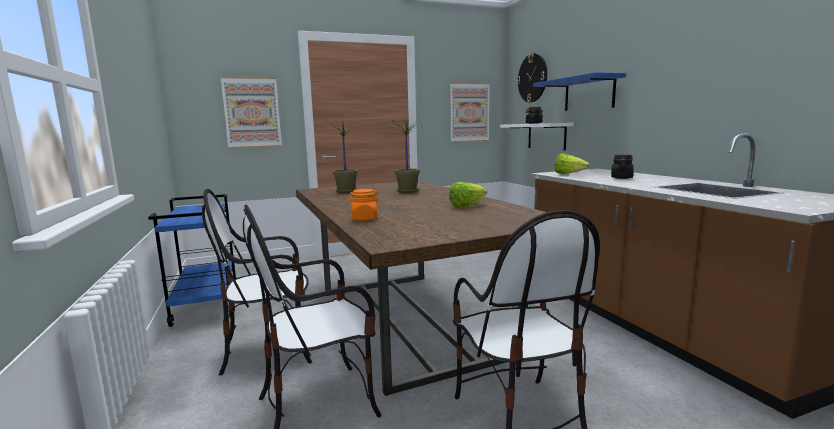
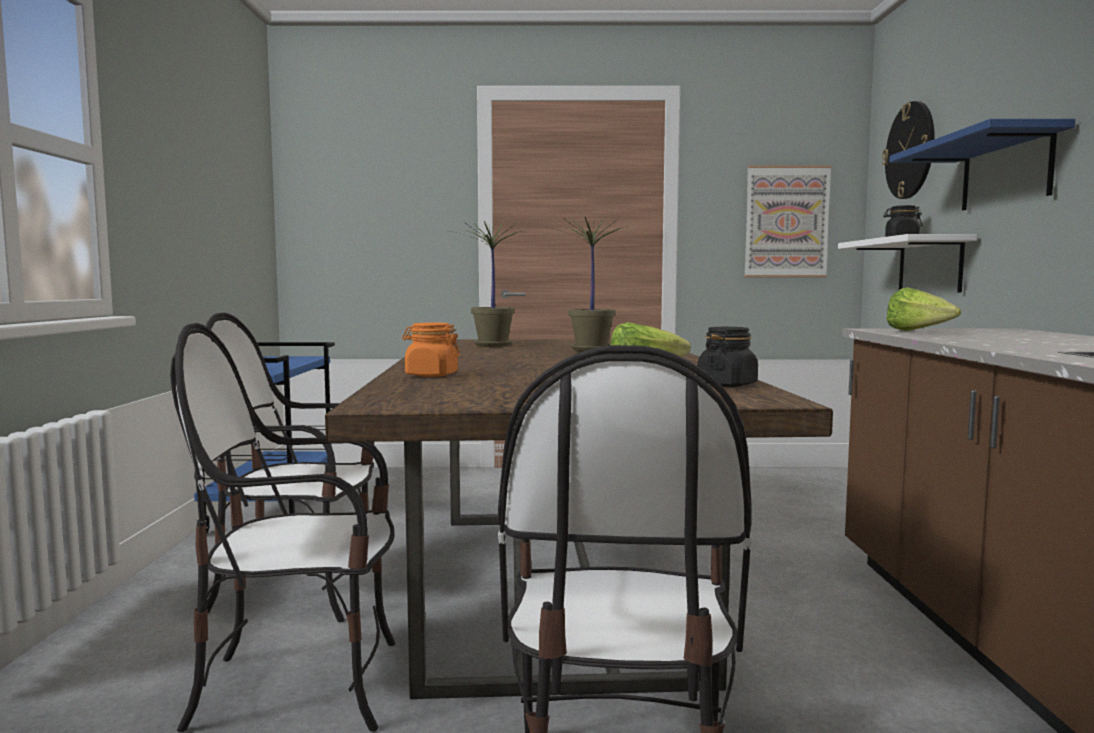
camera: 20 degrees right, 5 degrees down
(252, 112) = (397, 218): picture -> none
(621, 178) = (1023, 339): black jar -> black jar (727, 384)

